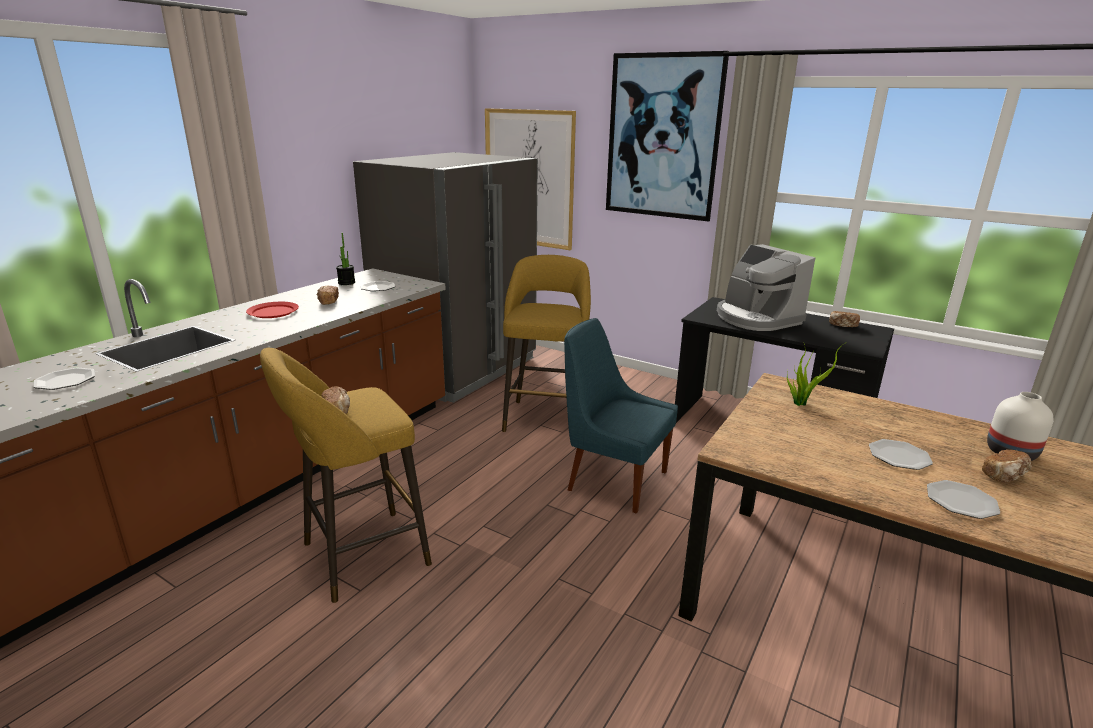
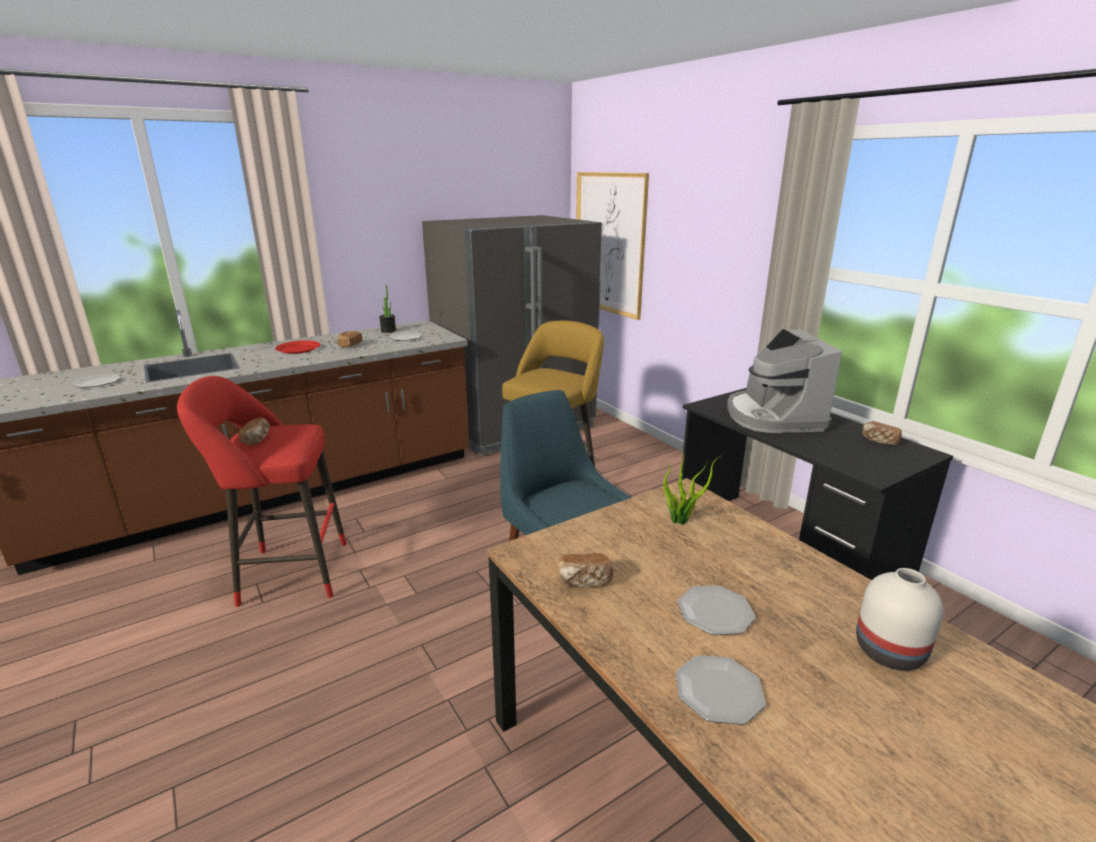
camera: 25 degrees right, 0 degrees up
(358, 556) = (287, 573): yellow stool -> red stool
(662, 137) = (723, 201): picture -> none
(1005, 476) = (833, 679): bread -> bread (584, 582)

